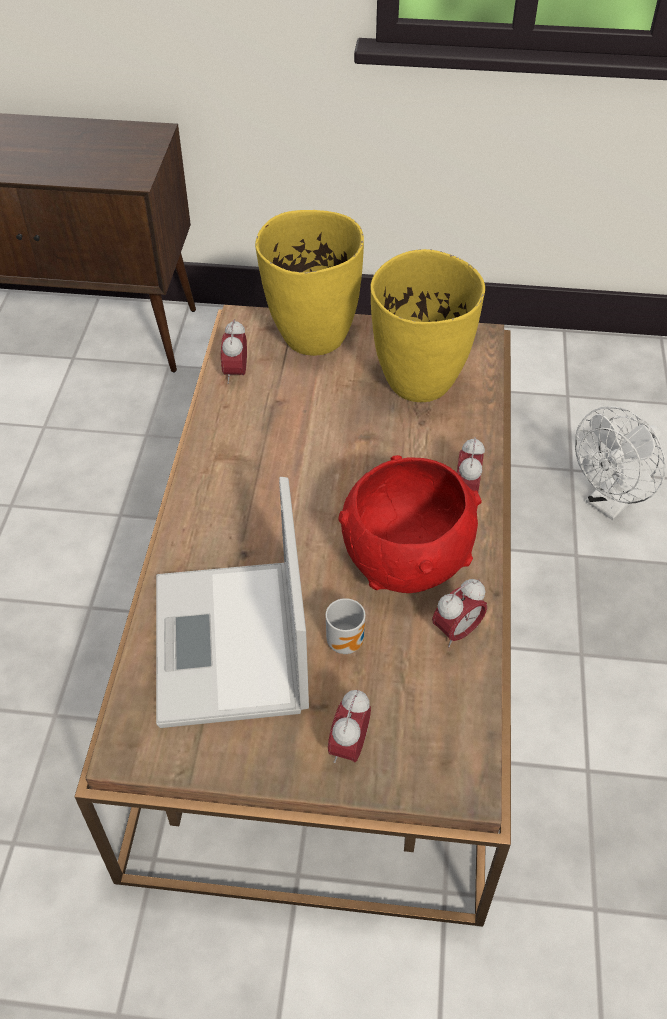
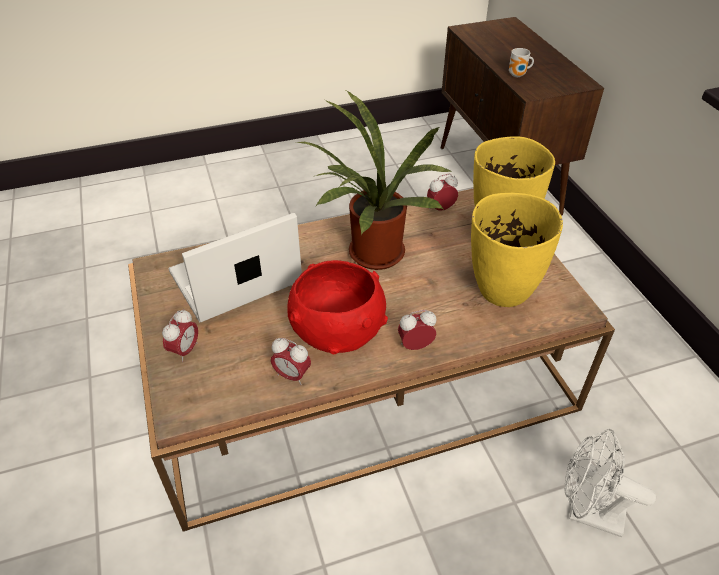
camera: 65 degrees right, 5 degrees down
(284, 475) = (372, 257): none -> potted plant
(348, 641) = (259, 326): mug -> mug (518, 75)
(349, 746) = (185, 351): alarm clock -> alarm clock turned 120 degrees clockwise

